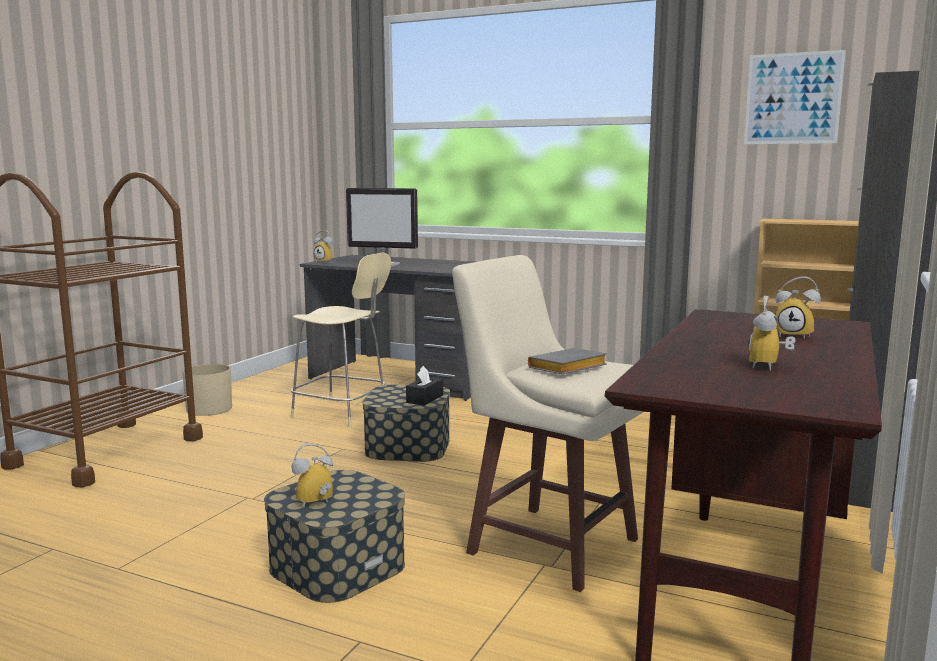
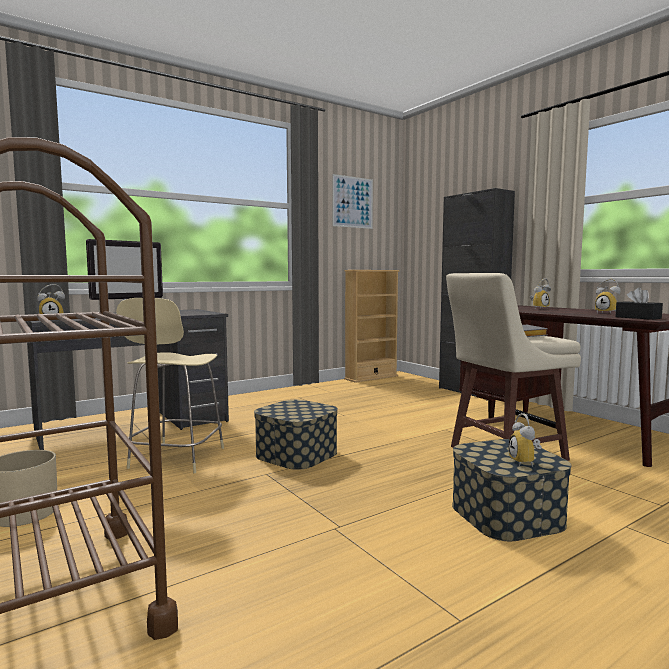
camera: 60 degrees left, 5 degrees down
(343, 413) = (176, 459): beige chair -> beige chair turned 135 degrees clockwise
(425, 399) = (313, 407): black tissue box -> black tissue box (638, 318)

